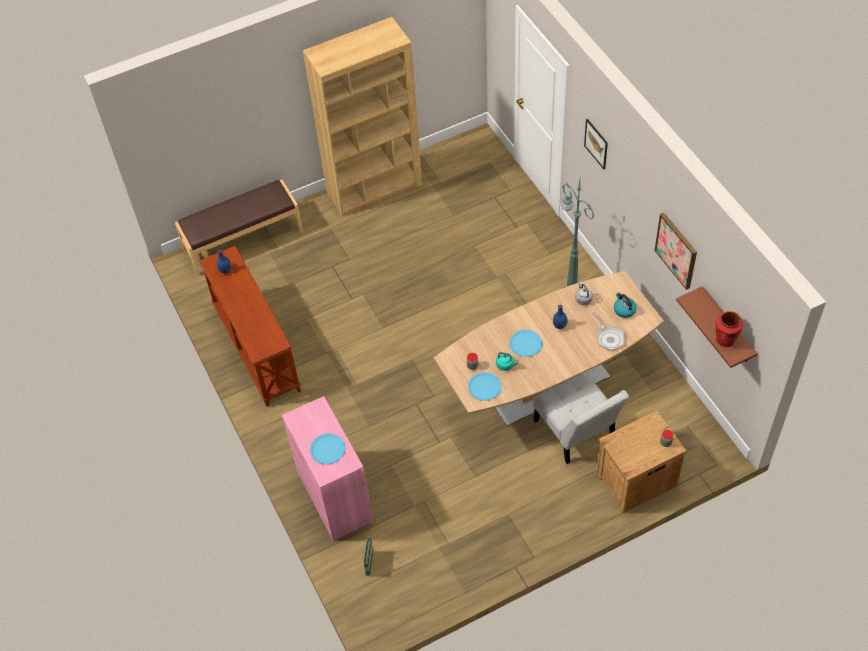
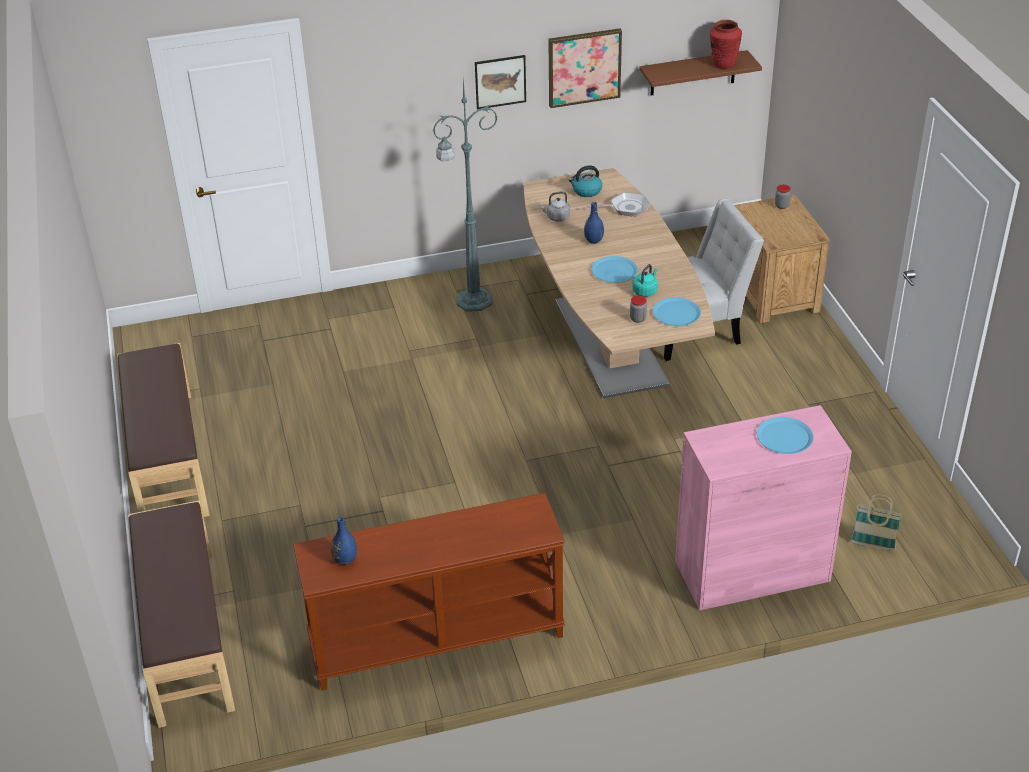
camera: 80 degrees left, 15 degrees down
(374, 188) = (166, 459): brown bookcase -> brown bench
(596, 143) = (391, 80): picture -> picture (500, 81)

